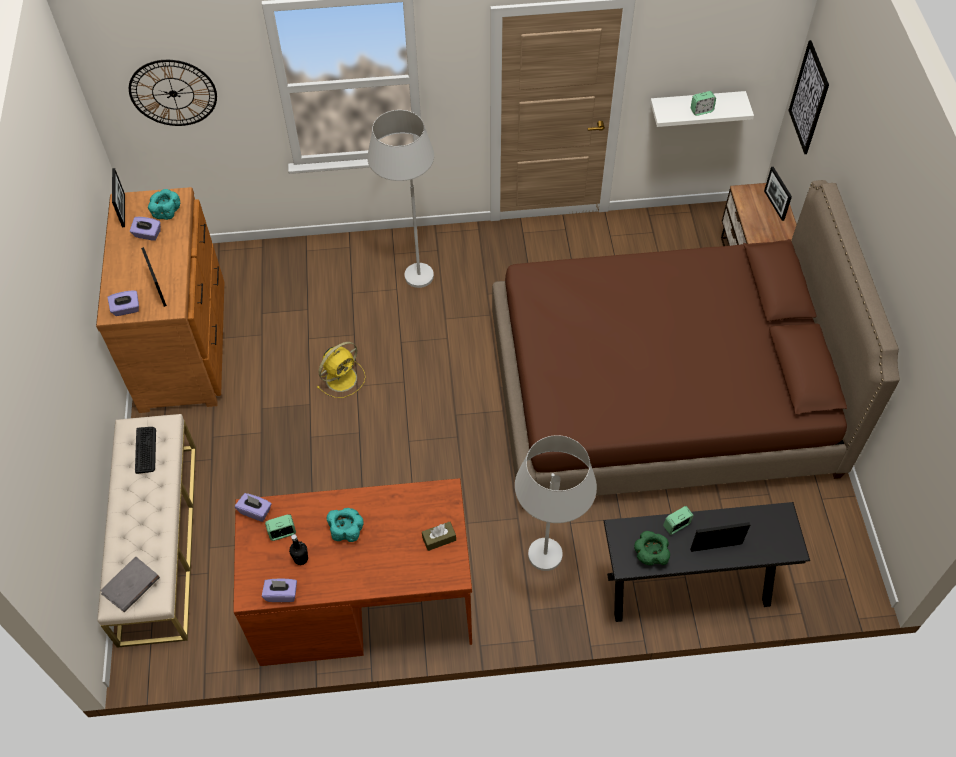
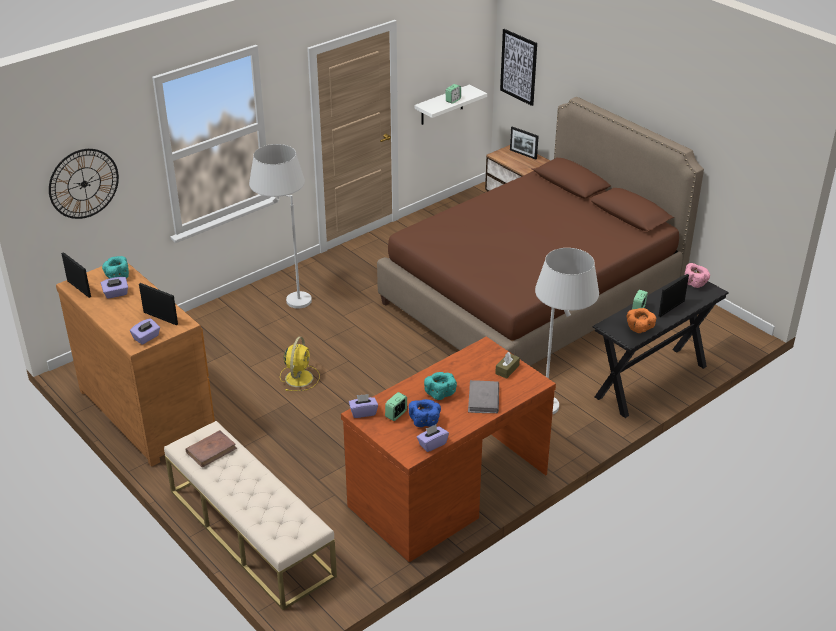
camera: 35 degrees left, 20 degrees down
(131, 586) = (286, 529): grey book -> grey book (483, 399)
(146, 450) = (211, 450): keyboard -> brown book
(301, 558) = (425, 421): black bottle -> blue bowl
(650, 555) = (639, 329): green bowl -> orange bowl
(780, 524) = (695, 283): none -> pink bowl

